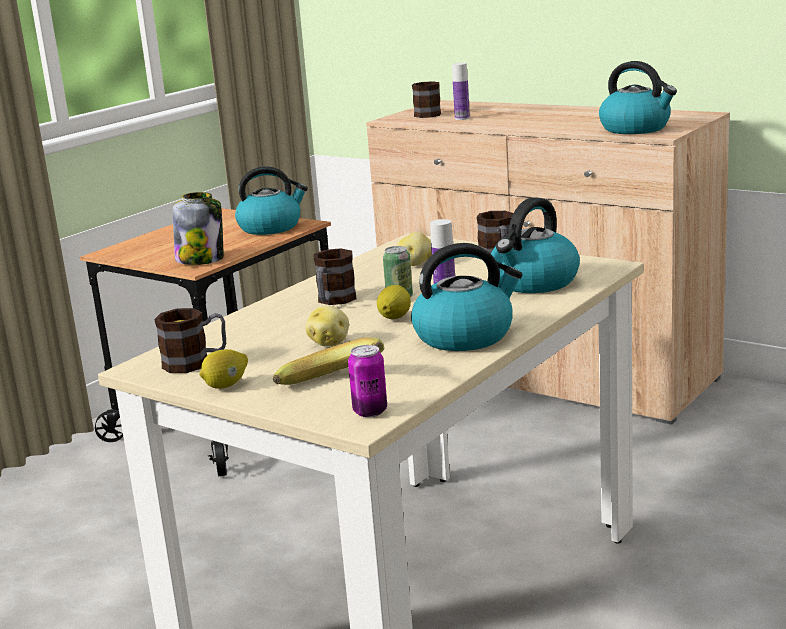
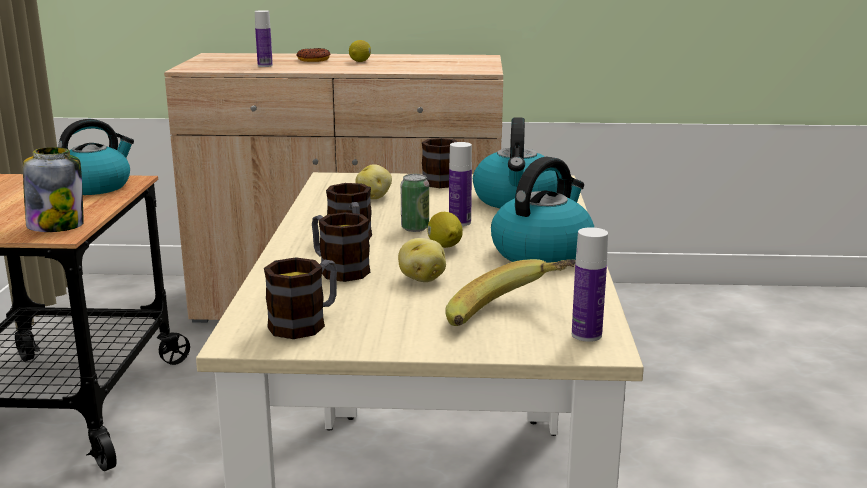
camera: 35 degrees left, 0 degrees up
(226, 385) = (387, 339): lemon -> lemon (360, 61)
(370, 411) = (586, 335): can -> bottle
(426, 114) = (217, 63): mug -> mug (338, 269)
(520, 112) = (313, 60): none -> donut
(636, 129) = (452, 68): kettle -> none

